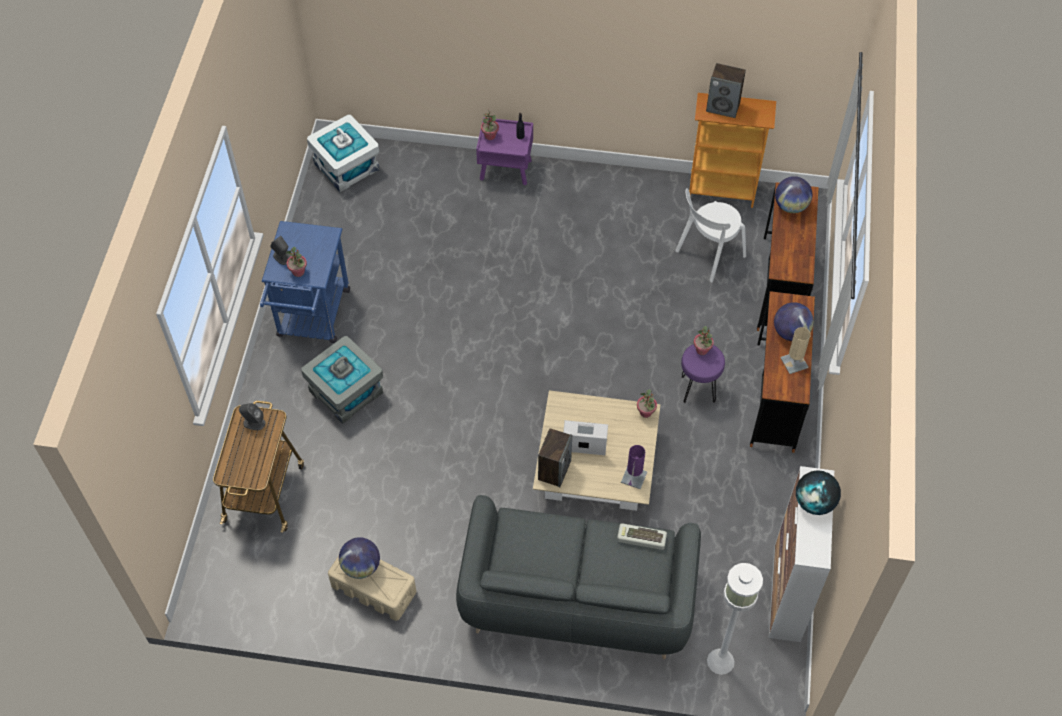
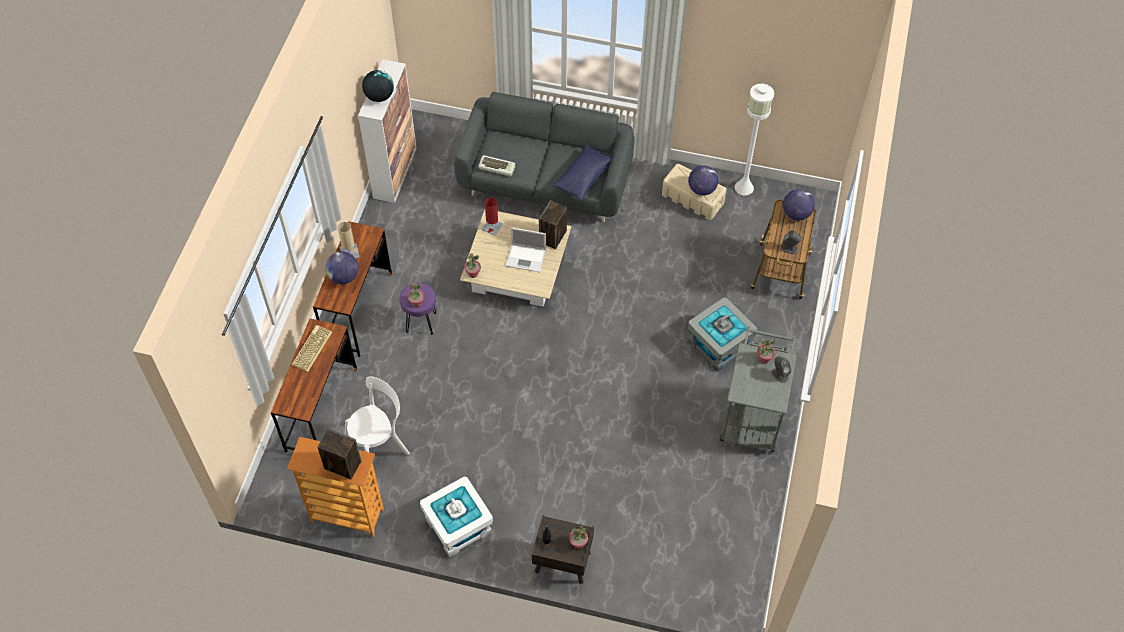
camera: 175 degrees left, 0 degrees up
(312, 319) = (752, 413): blue cart -> grey cart
(347, 166) = (728, 582): white storage box -> white storage box (458, 526)
(506, 170) = (562, 562): purple nightstand -> brown nightstand
(522, 533) = (583, 178): none -> blue pillow
(634, 477) = (492, 227): purple table lamp -> red table lamp
(720, 661) = (453, 137): white floor lamp -> white floor lamp (744, 187)
(791, 206) = (303, 393): globe -> globe (796, 214)
(799, 251) = (311, 348): none -> keyboard

